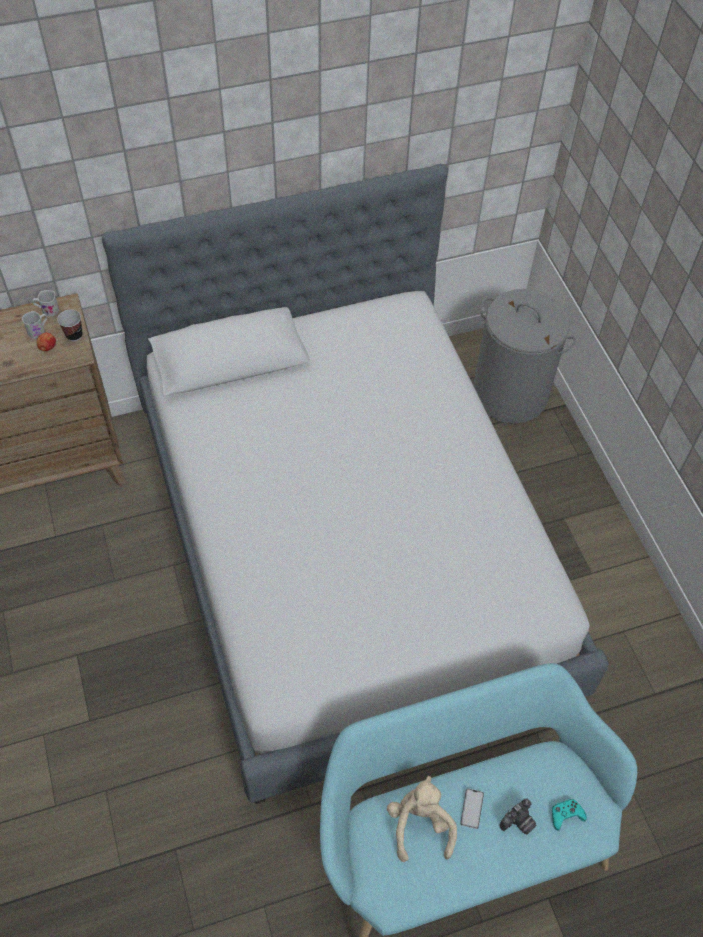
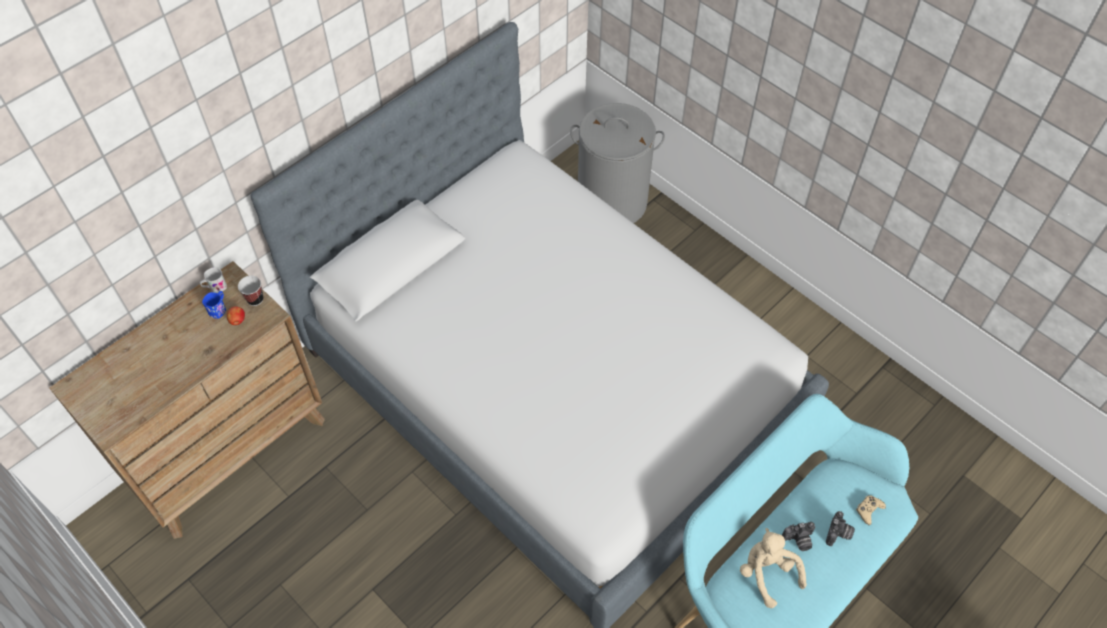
camera: 25 degrees left, 0 degrees up
(38, 330) = (219, 309): white mug -> blue mug
(472, 808) = (798, 541): phone -> camera
(566, 815) = (868, 510): turquoise game controller -> beige game controller

